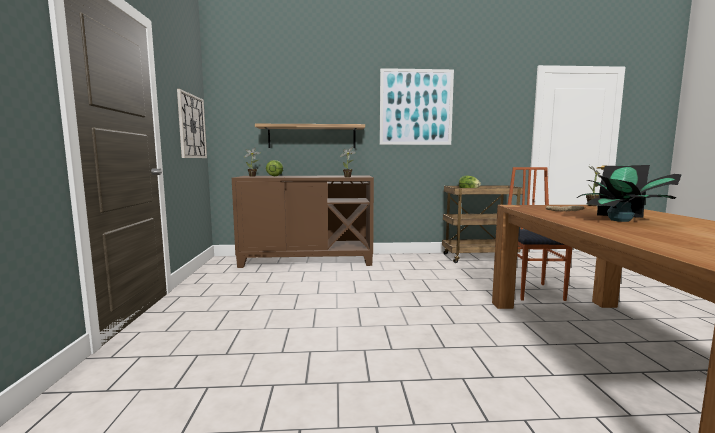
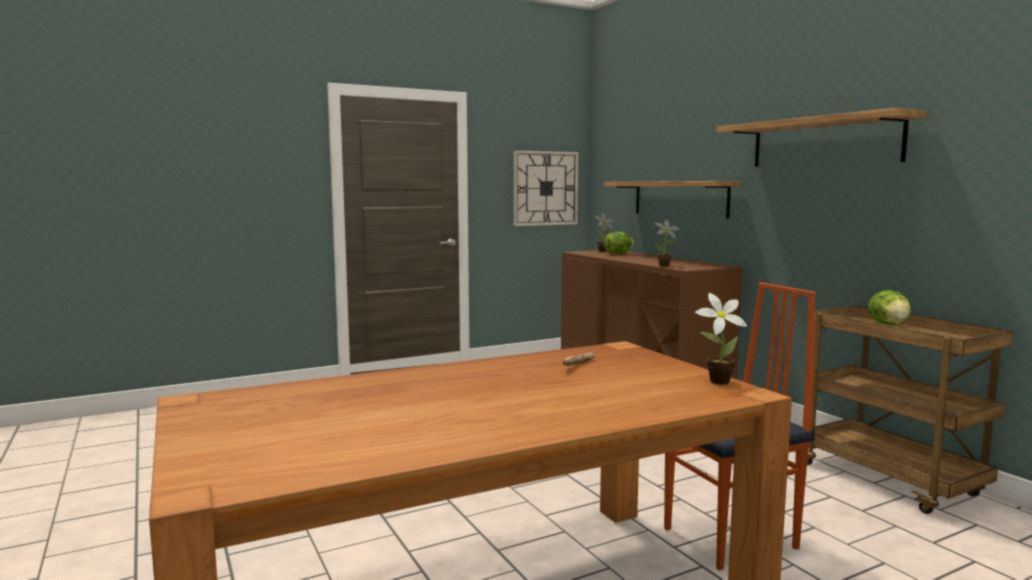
camera: 65 degrees right, 0 degrees up
(416, 107) = (823, 142): picture -> shelf
(621, 220) = (509, 385): potted plant -> none

